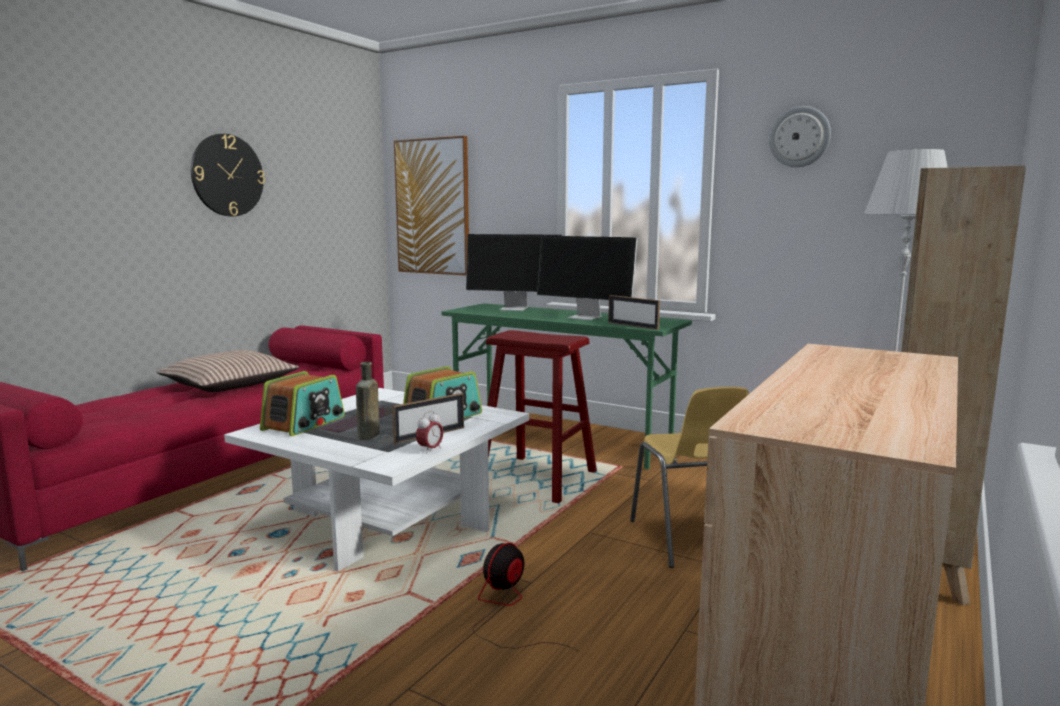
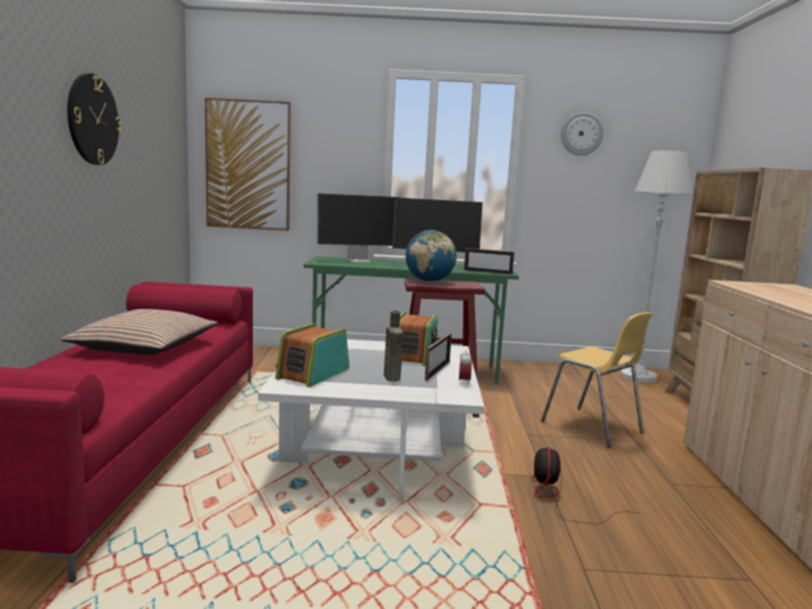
camera: 30 degrees left, 0 degrees up
(304, 423) = (312, 374): radio -> radio turned 150 degrees counterclockwise
(526, 334) = (429, 281): none -> globe

